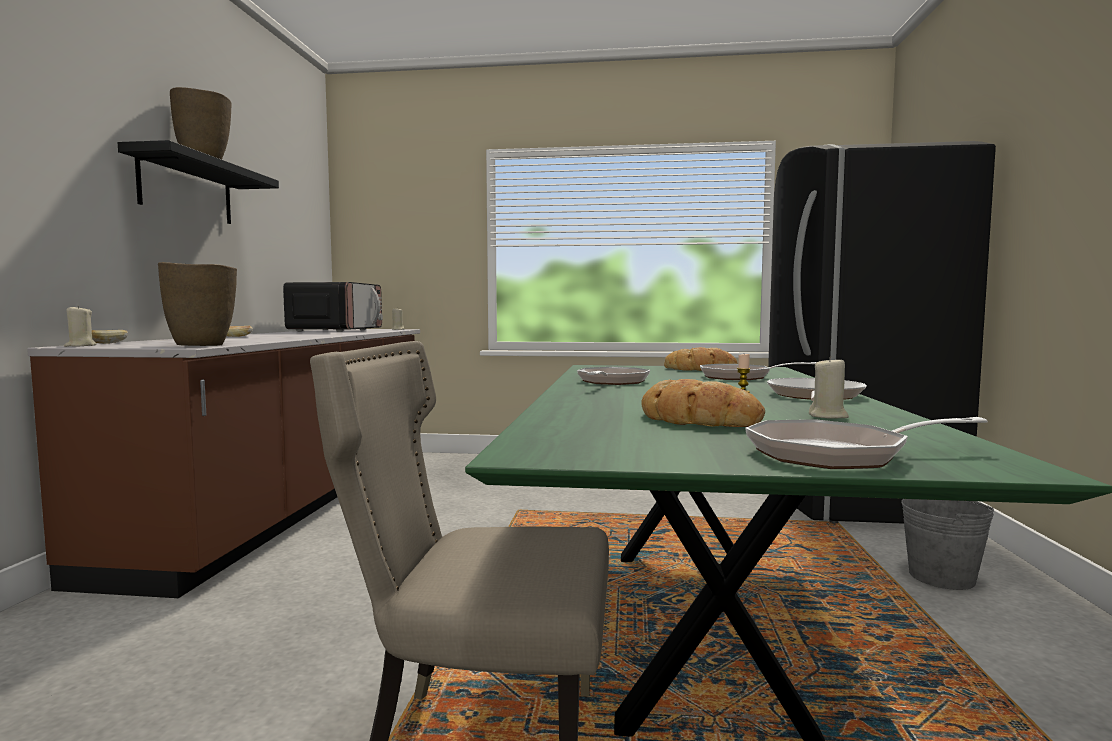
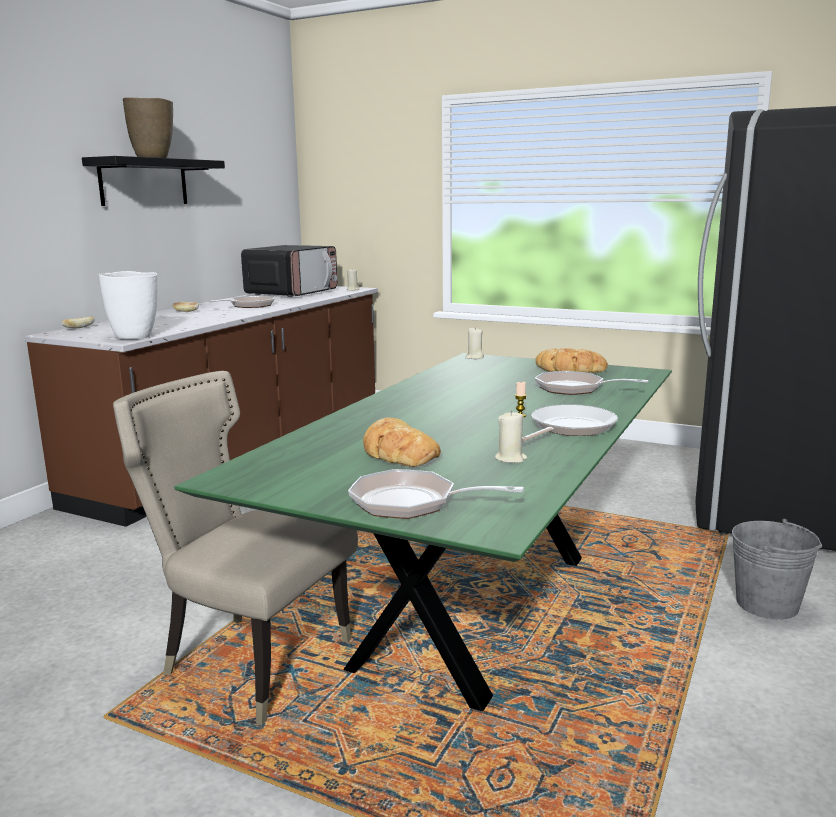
camera: 20 degrees right, 10 degrees up
(80, 346) = (57, 334): beige candle -> beige candle (474, 357)
(202, 345) = (135, 336): brown vase -> white vase
(611, 382) = (438, 389): frying pan -> frying pan (249, 306)

